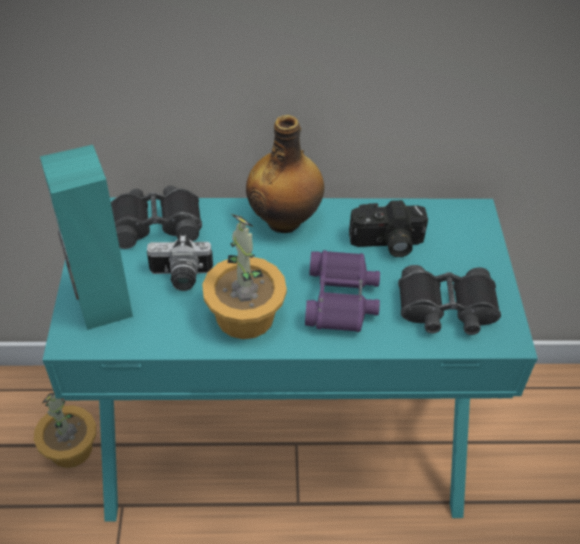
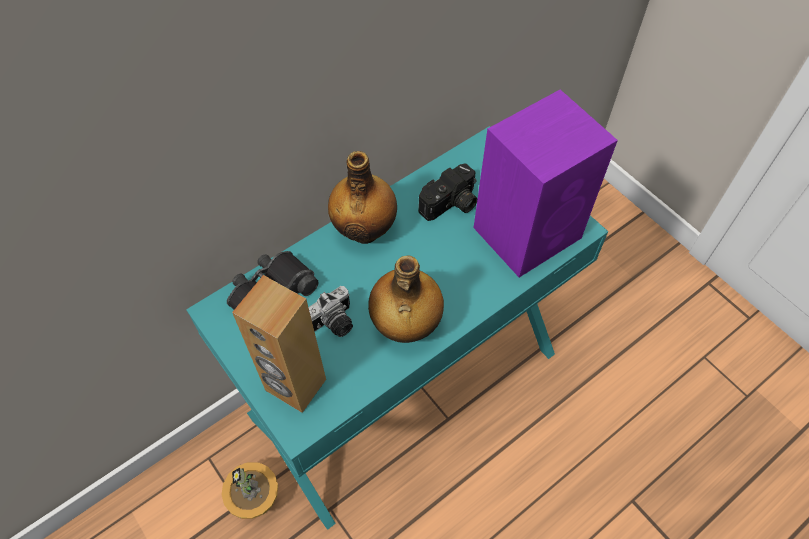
camera: 35 degrees left, 10 degrees up
(103, 305) = (295, 385): turquoise speaker -> brown speaker
(244, 316) = (405, 325): potted plant -> bottle
(341, 299) = (457, 268): purple binoculars -> none
(446, 309) = (529, 231): black binoculars -> purple speaker

